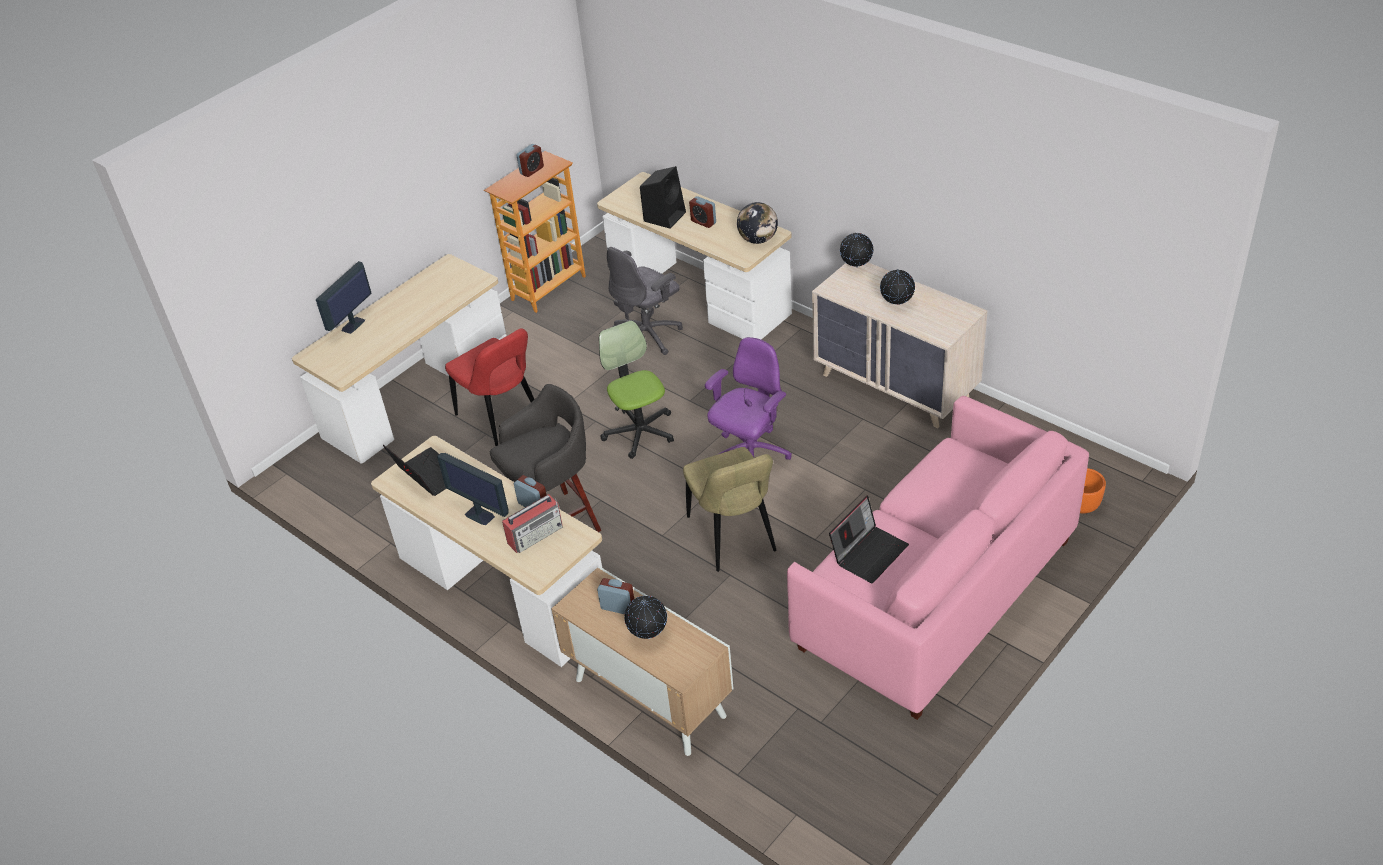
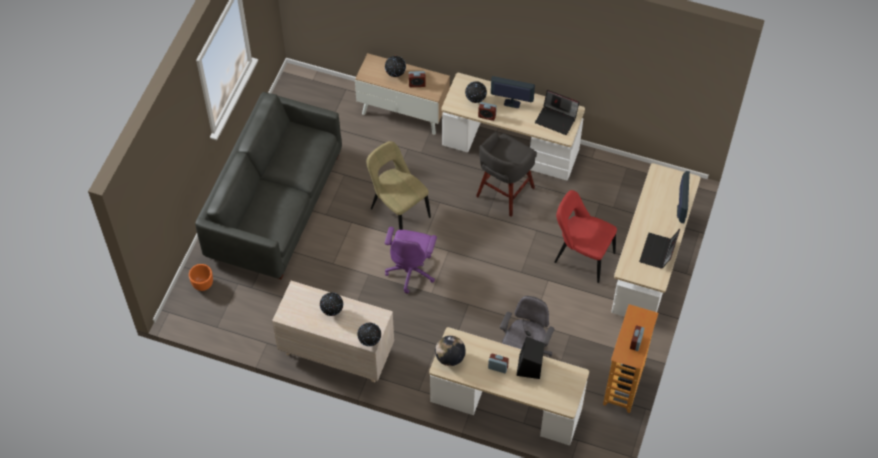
camera: 155 degrees right, 15 degrees up
(536, 534) = (475, 100): radio -> globe
(640, 432) = (488, 270): office chair -> none
(869, 552) = (304, 155): laptop -> laptop (658, 252)
(936, 594) = (275, 205): pink sofa -> grey sofa

